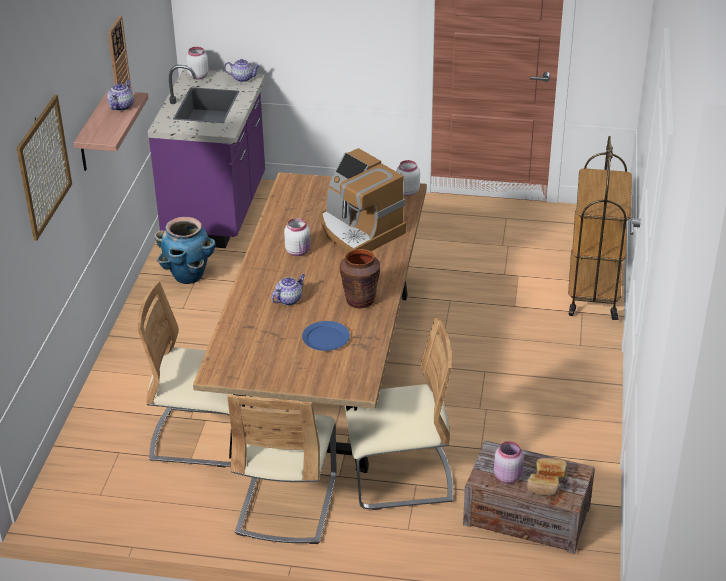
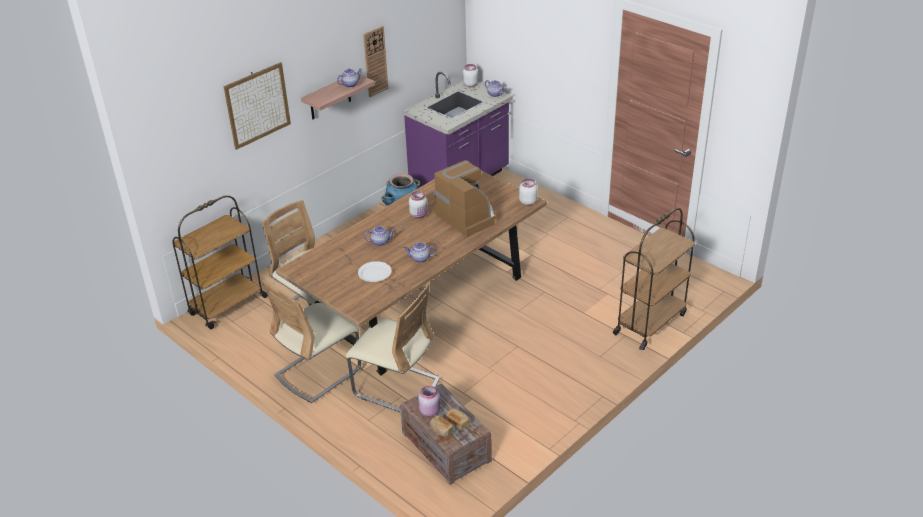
camera: 35 degrees right, 0 degrees up
(72, 479) = (227, 306): none -> brown cart
(326, 338) = (375, 273): blue plate -> white plate
(358, 231) = (468, 216): coffee machine -> coffee machine turned 150 degrees clockwise
(360, 300) = (420, 259): brown vase -> teapot

